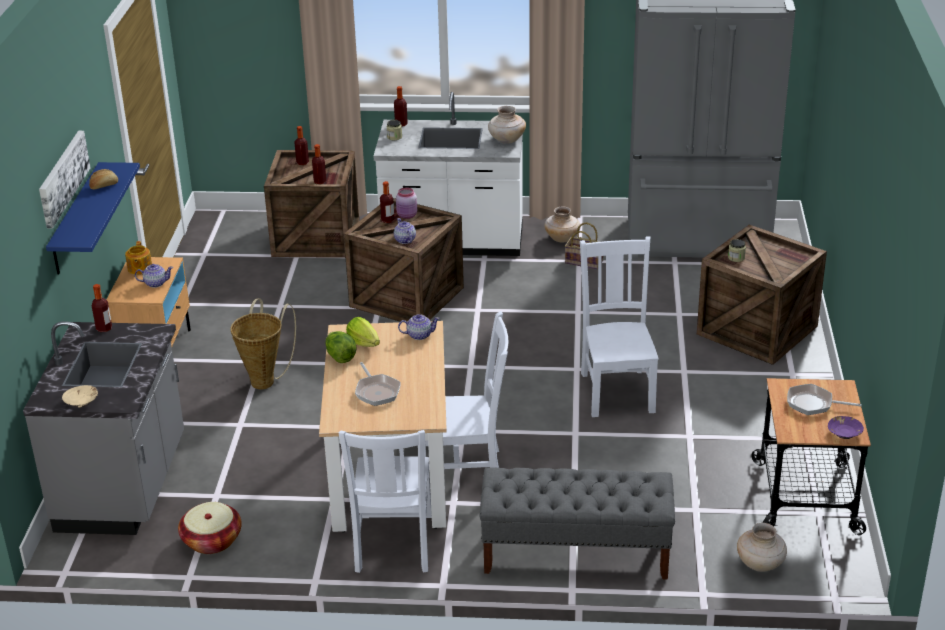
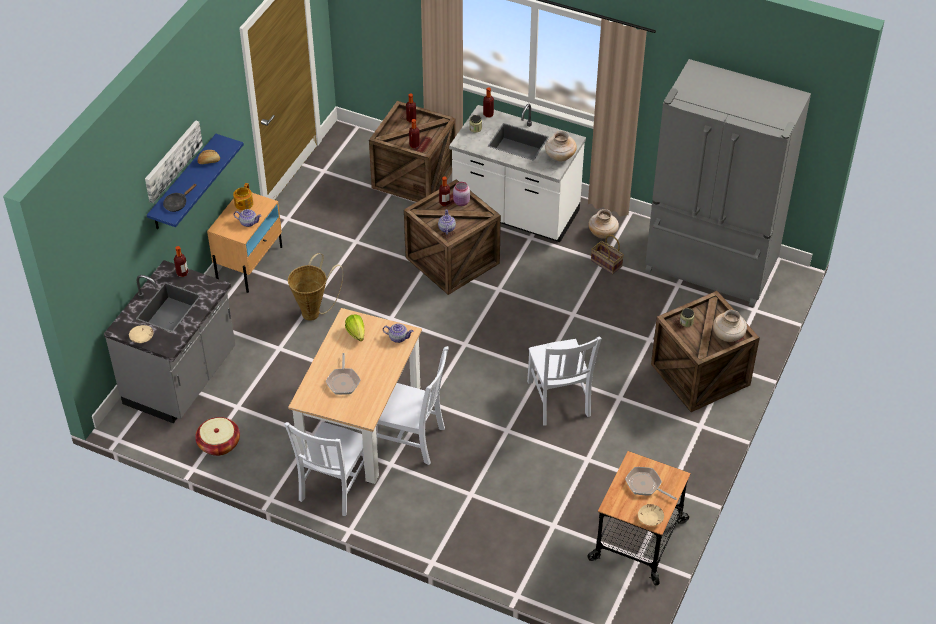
camera: 20 degrees right, 15 degrees up
(83, 228) = (177, 203): none -> black frying pan
(340, 357) = (334, 341): lettuce -> none
(575, 554) = (450, 534): grey bench -> none
(617, 390) = (559, 400): white chair -> white chair turned 150 degrees clockwise
(760, 564) = (570, 585): beige vase -> beige vase (728, 336)
(845, 433) = (650, 518): purple bowl -> beige bowl

